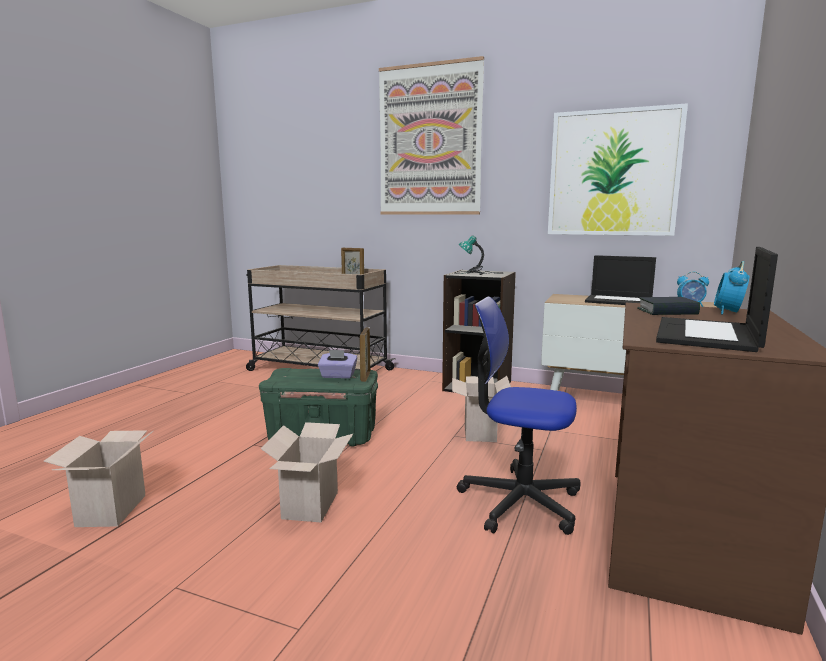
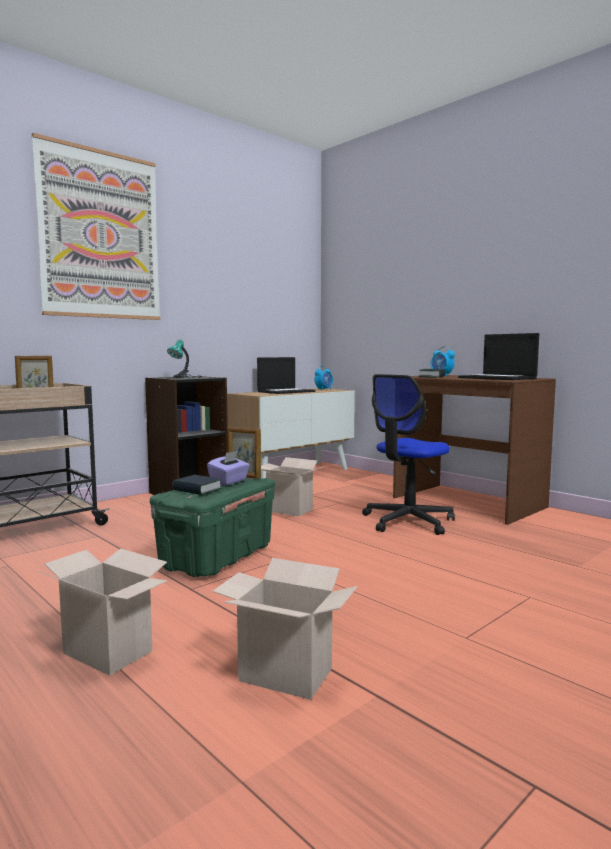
camera: 65 degrees left, 5 degrees down
(302, 373) = (197, 489): none -> book
(311, 506) = (364, 577): cardboard box -> cardboard box (111, 652)
(613, 173) = (257, 291): picture -> none

